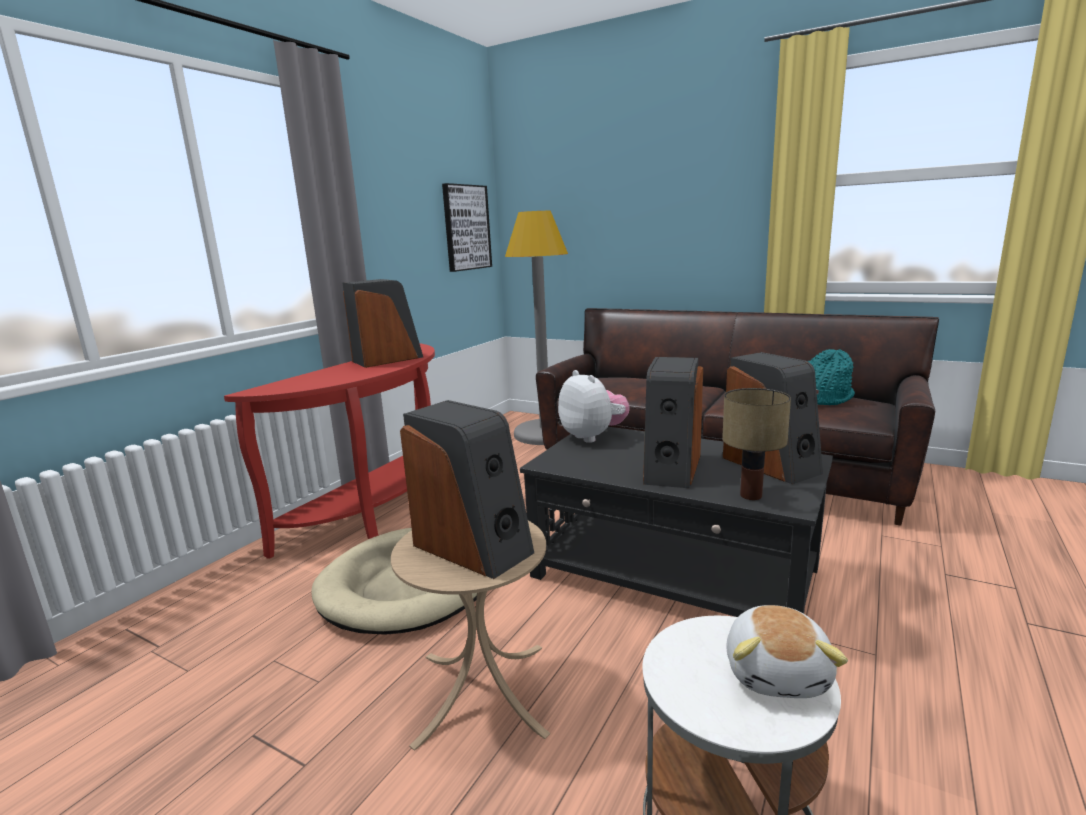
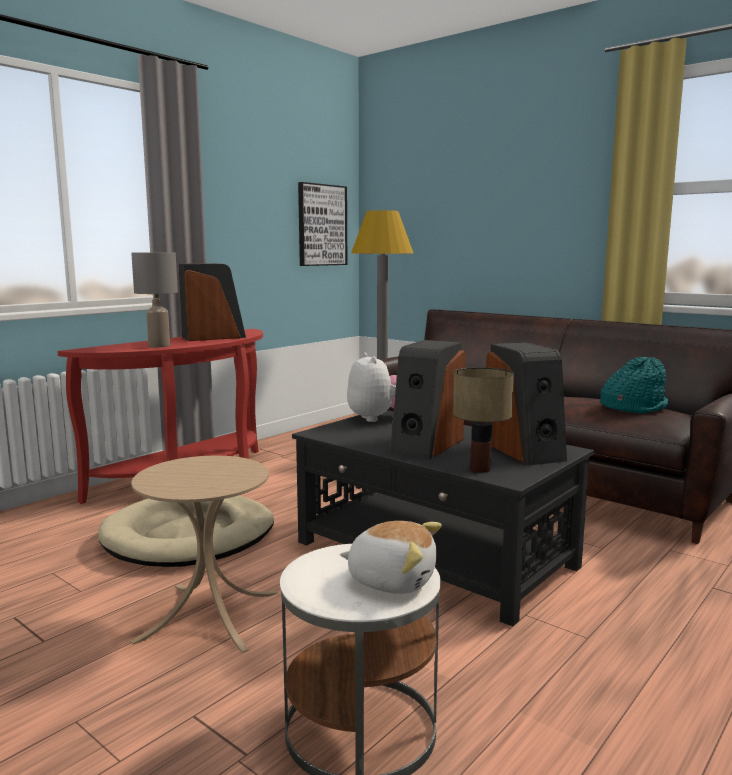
camera: 10 degrees right, 5 degrees down
(339, 377) = (160, 346): none -> grey table lamp
(474, 547) = (204, 476): speaker -> none
(778, 673) = (392, 579): plush toy -> plush toy turned 90 degrees counterclockwise

